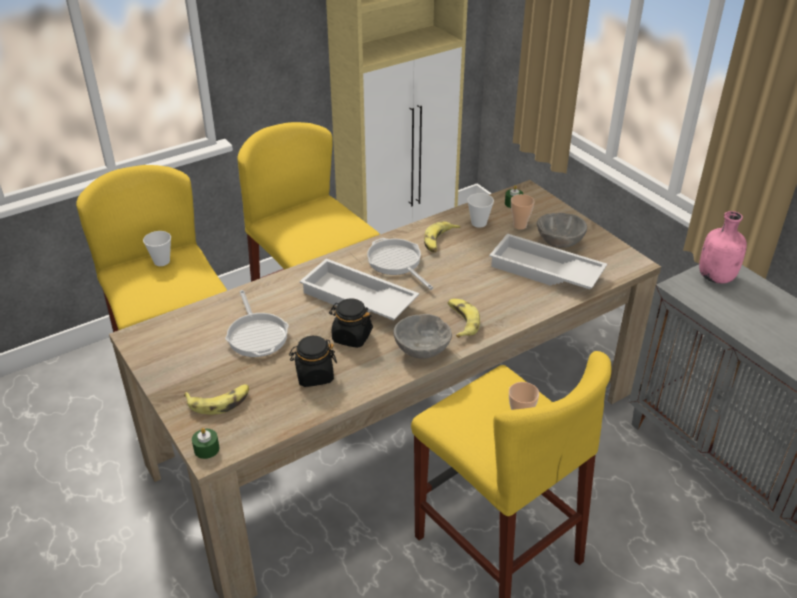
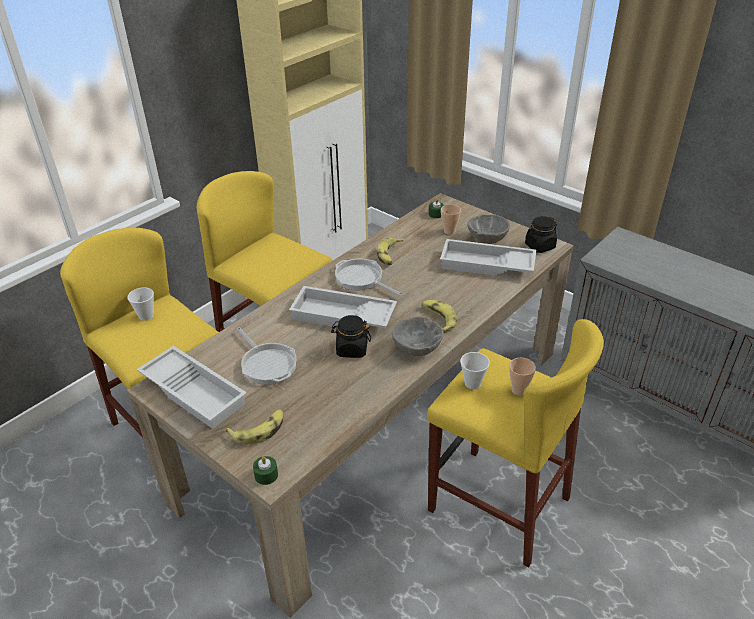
camera: 15 degrees left, 0 degrees up
(173, 348) = (195, 391): none -> white tray
(314, 375) = (334, 389): black jar -> black jar (539, 246)
(479, 223) = (415, 235): cup -> cup (472, 383)
(716, 277) = (622, 246): pink bottle -> none

